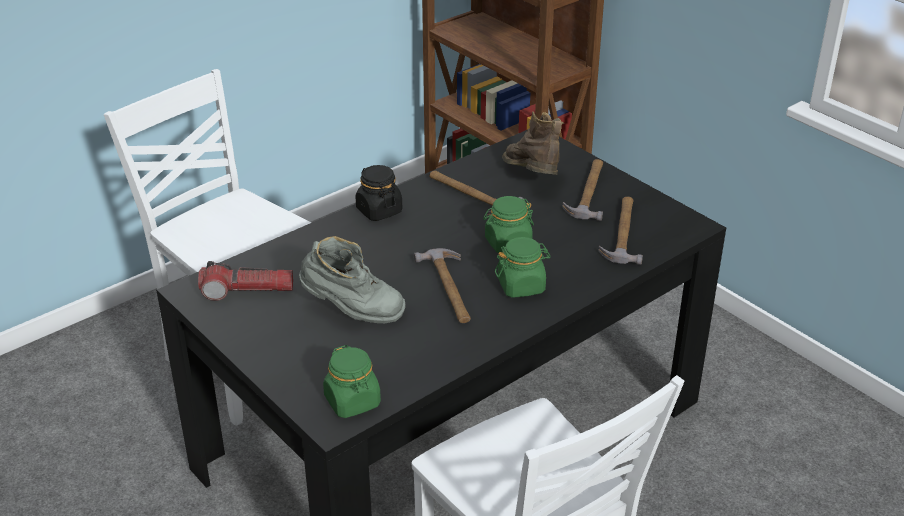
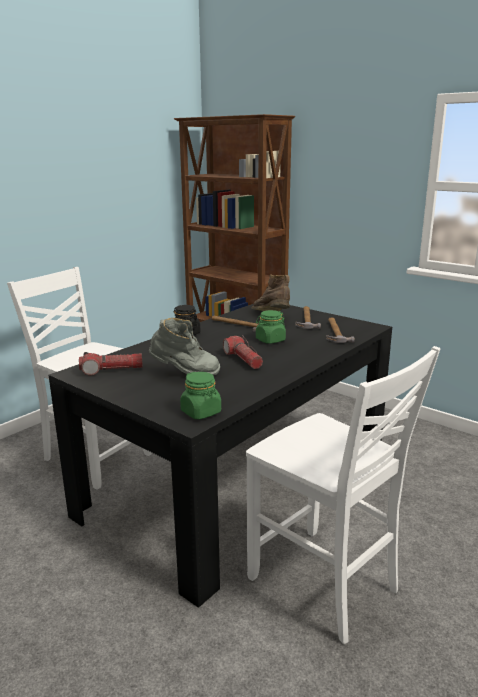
camera: 10 degrees left, 15 degrees down
(449, 288) = (243, 359): hammer -> flashlight
(521, 286) = (287, 355): green jar -> none

